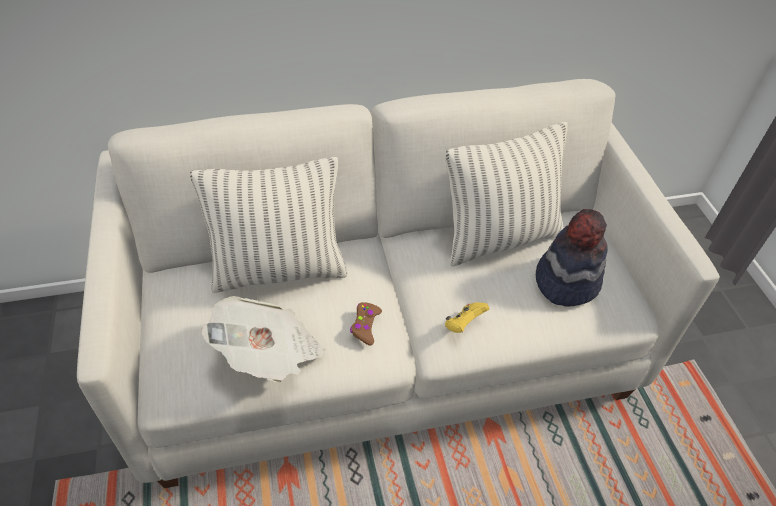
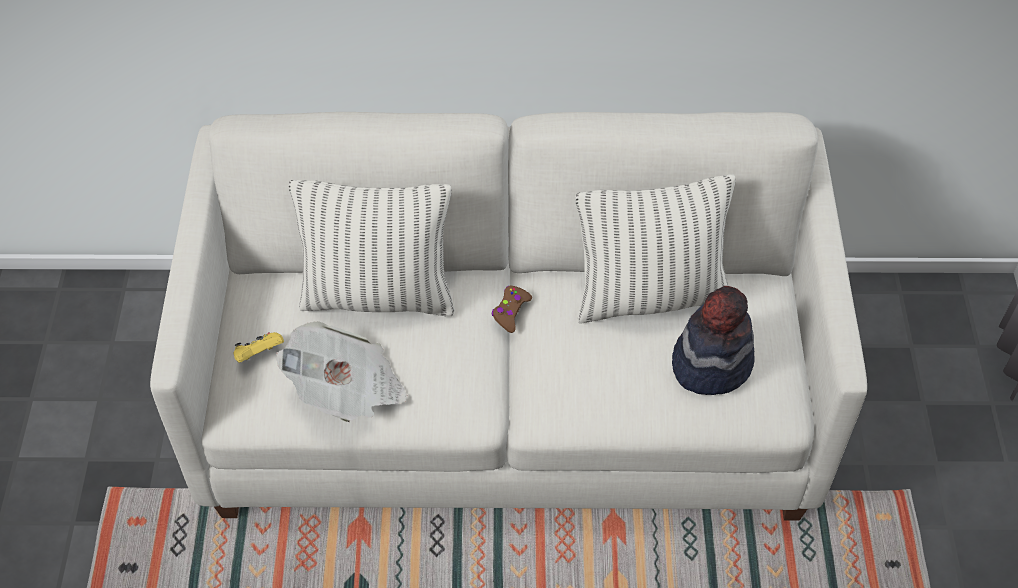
camera: 15 degrees right, 5 degrees up
(365, 326) = (459, 377): brown game controller -> brown game controller (510, 311)
(463, 324) = (570, 394): yellow game controller -> yellow game controller (259, 355)

